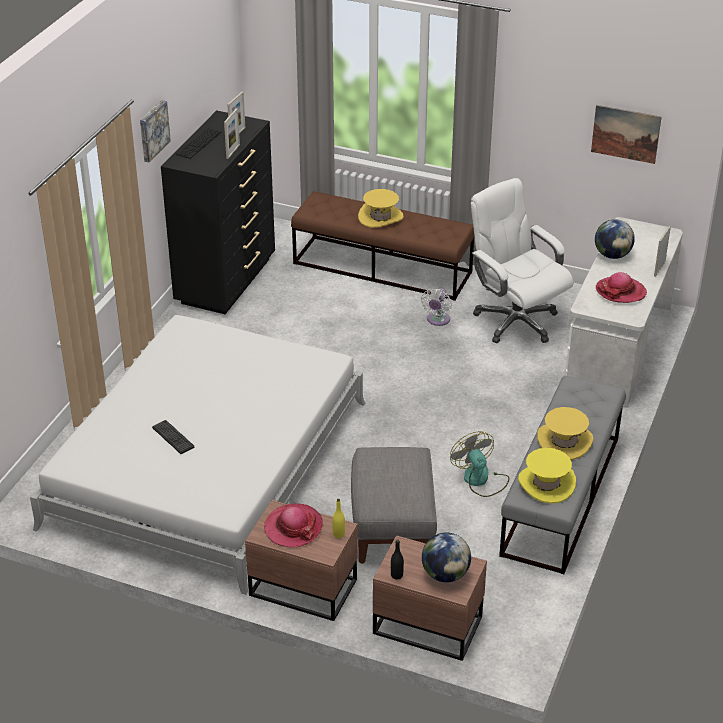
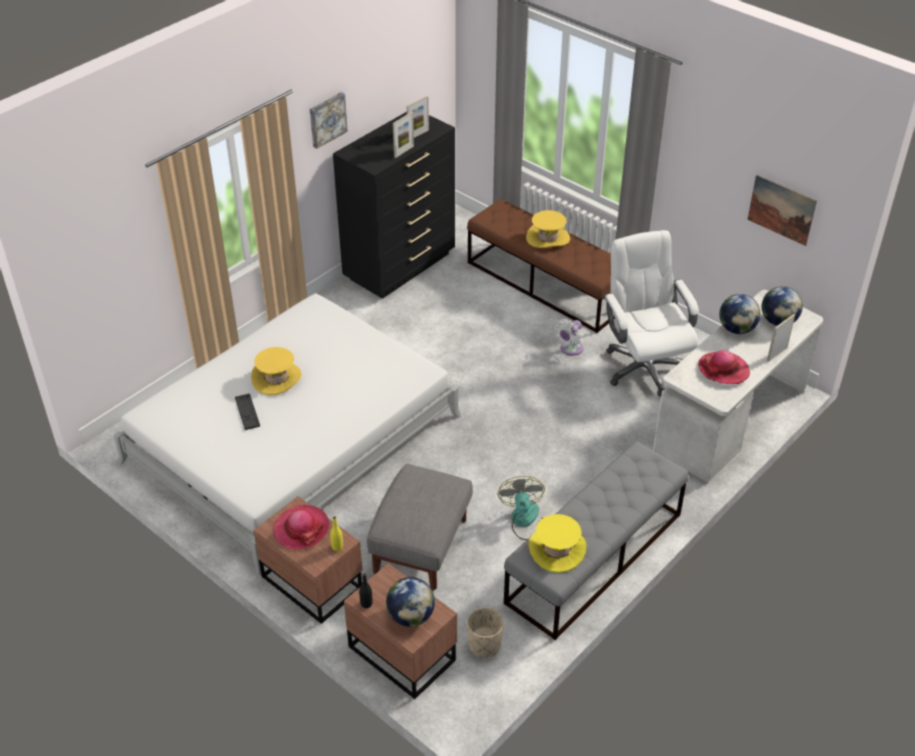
camera: 20 degrees right, 5 degrees up
(501, 596) = (484, 645): none -> beige planter
(564, 442) = (598, 510): yellow hat -> yellow hat (276, 378)
(645, 241) = (778, 321): none -> globe

